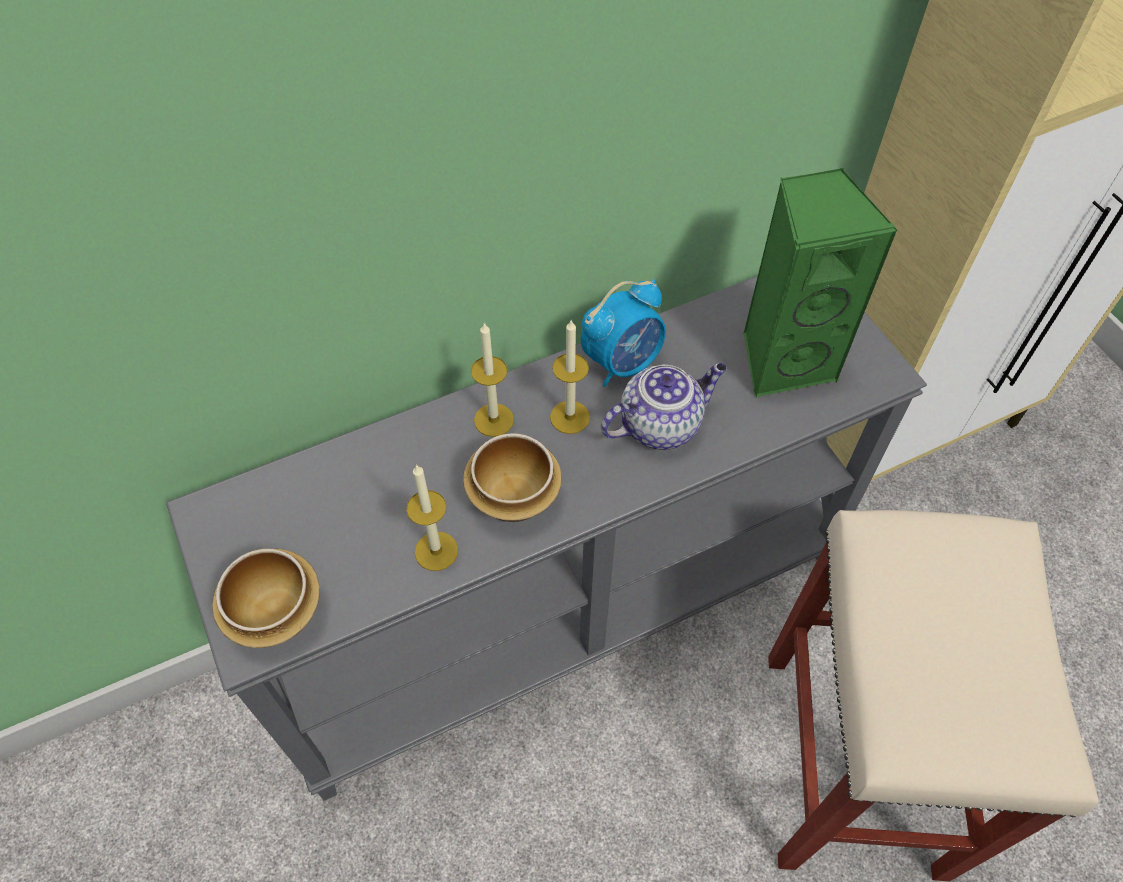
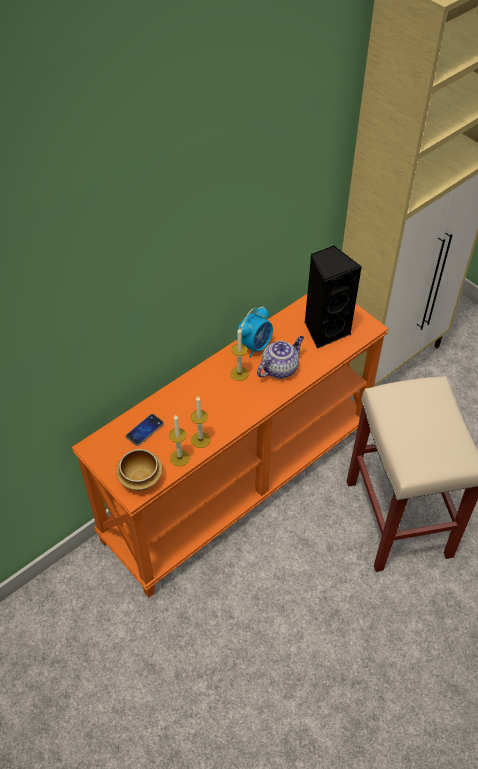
camera: 15 degrees left, 5 degrees down
(327, 500) = (145, 430): none -> phone
(494, 420) = (206, 382): candle -> candle (179, 458)
(512, 495) = (225, 411): bowl -> none
(561, 605) = (238, 481): grey console table -> orange console table
(784, 359) = (325, 330): green speaker -> black speaker

